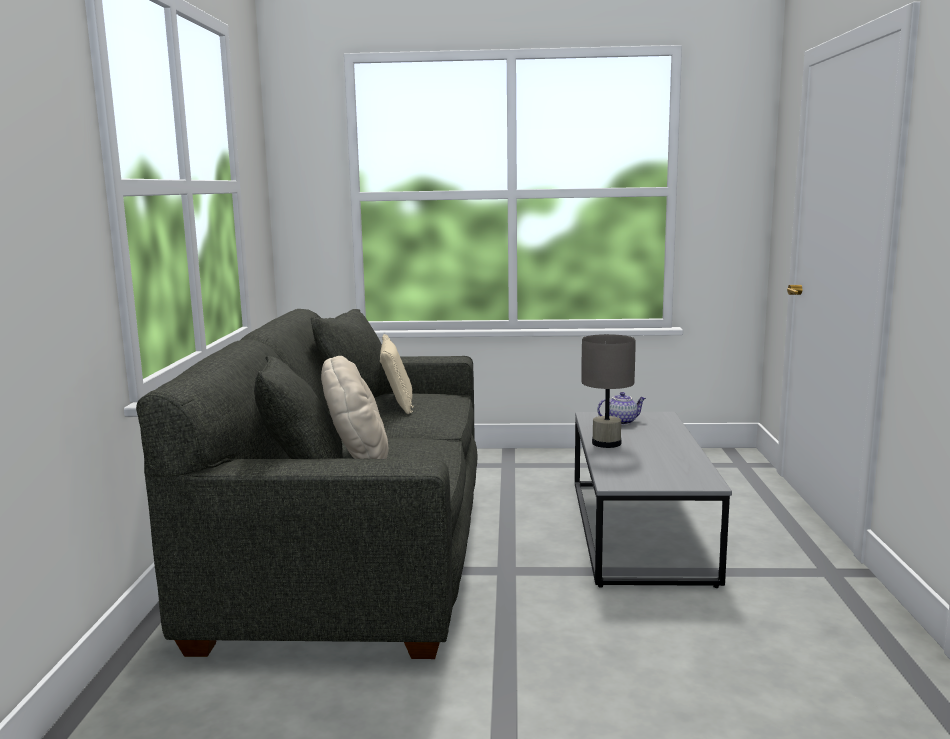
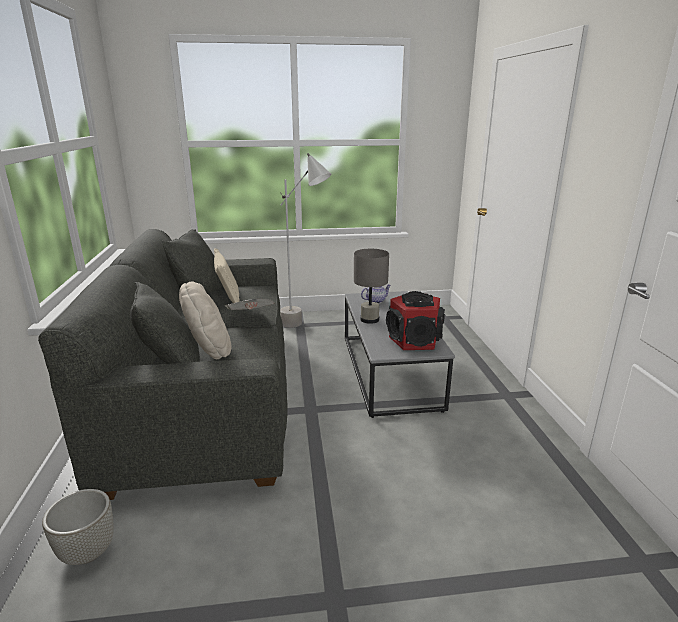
camera: 10 degrees left, 10 degrees up
(164, 712) = (87, 551): none -> grey planter
(424, 426) = (251, 317): none -> newspaper
(516, 468) = (305, 327): none -> grey floor lamp
(671, 470) = (415, 340): none -> speaker

